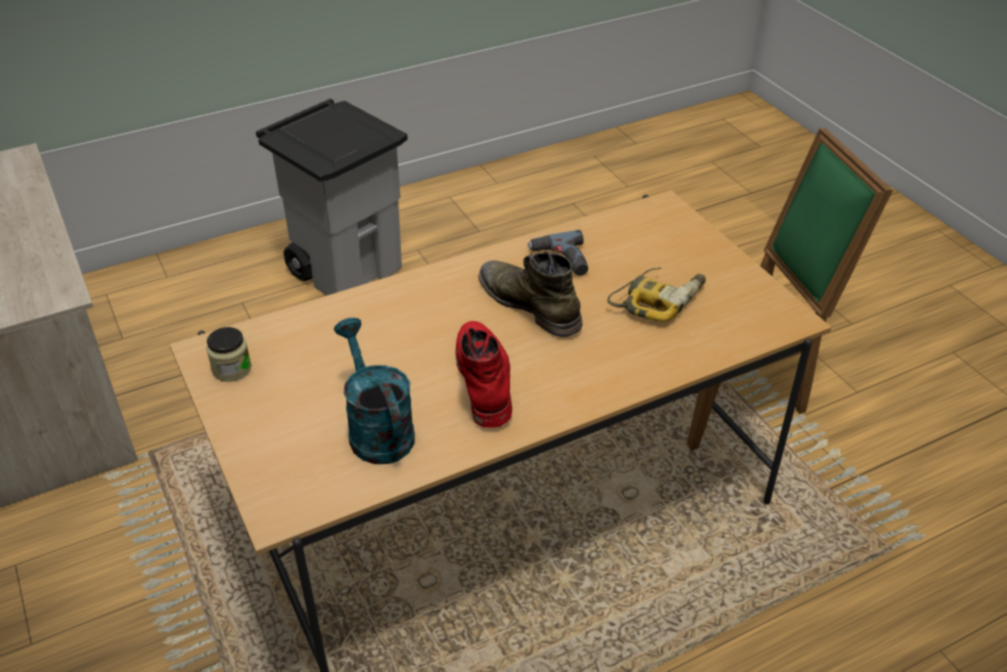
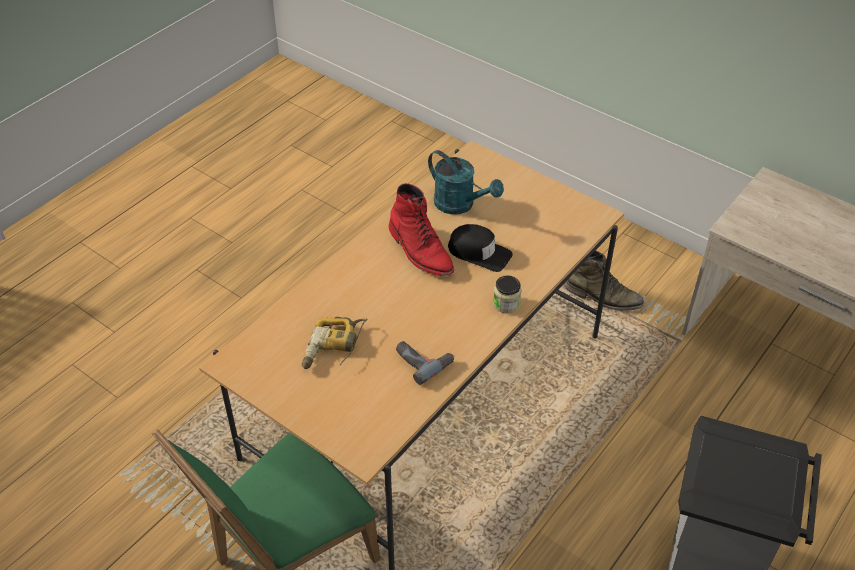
camera: 155 degrees right, 5 degrees up
(232, 369) = (571, 210): jar -> jar (506, 304)
(407, 352) = (479, 252): none -> black cap
(529, 304) = (424, 313): green boot -> green boot (603, 297)

